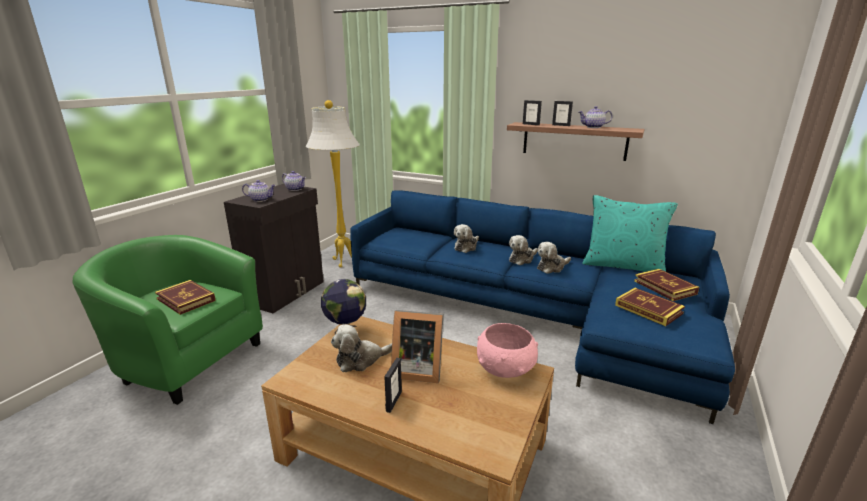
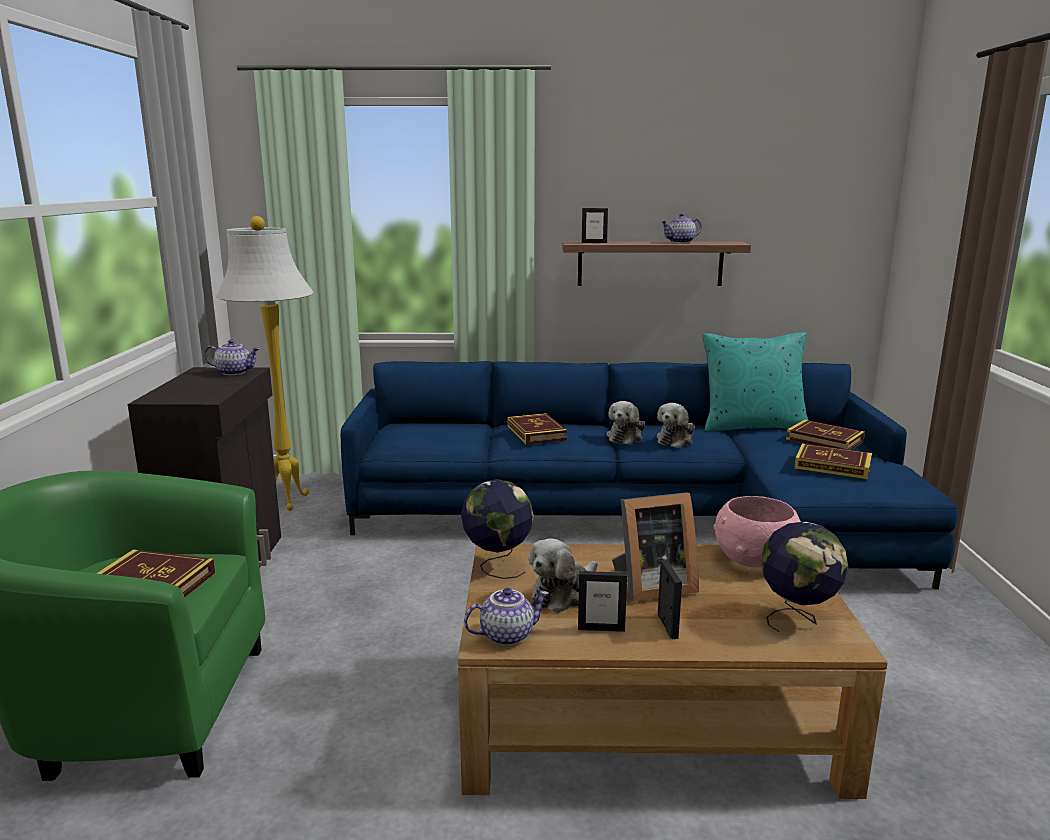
camera: 25 degrees left, 5 degrees down
(261, 199) = (198, 393): teapot -> teapot (507, 635)
(466, 247) = (536, 433): plush toy -> book
(483, 424) = (797, 619): none -> globe
(561, 125) = (635, 242): picture frame -> picture frame (601, 628)

